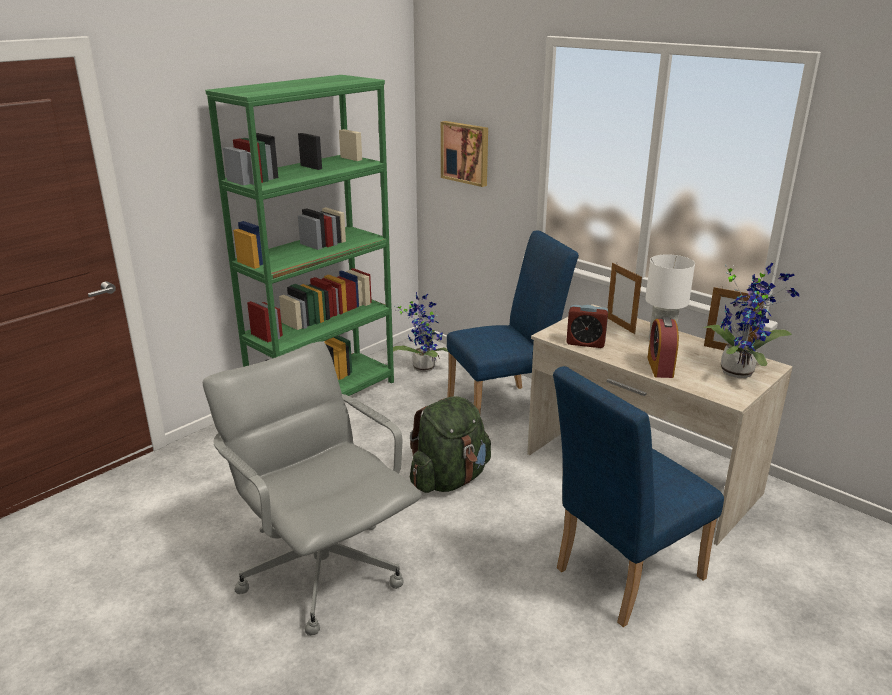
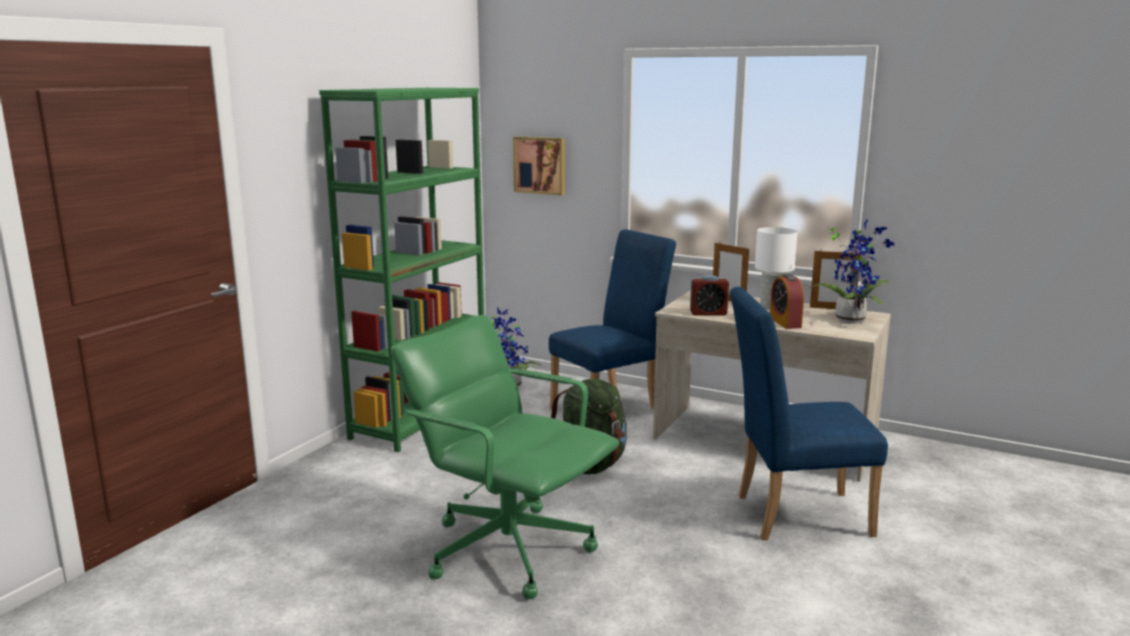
camera: 15 degrees left, 10 degrees down
(322, 569) = (508, 549): grey office chair -> green office chair
(621, 577) = (792, 514): blue chair -> blue chair turned 45 degrees clockwise

